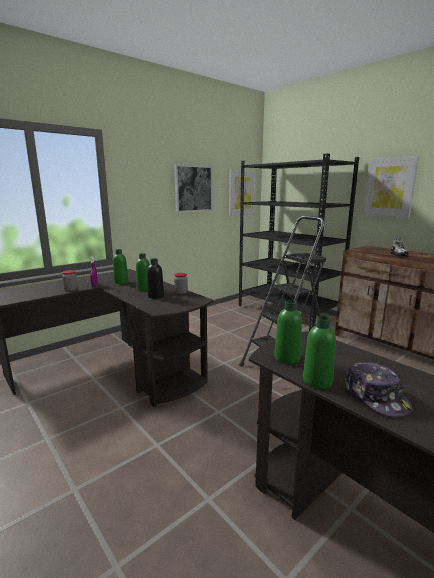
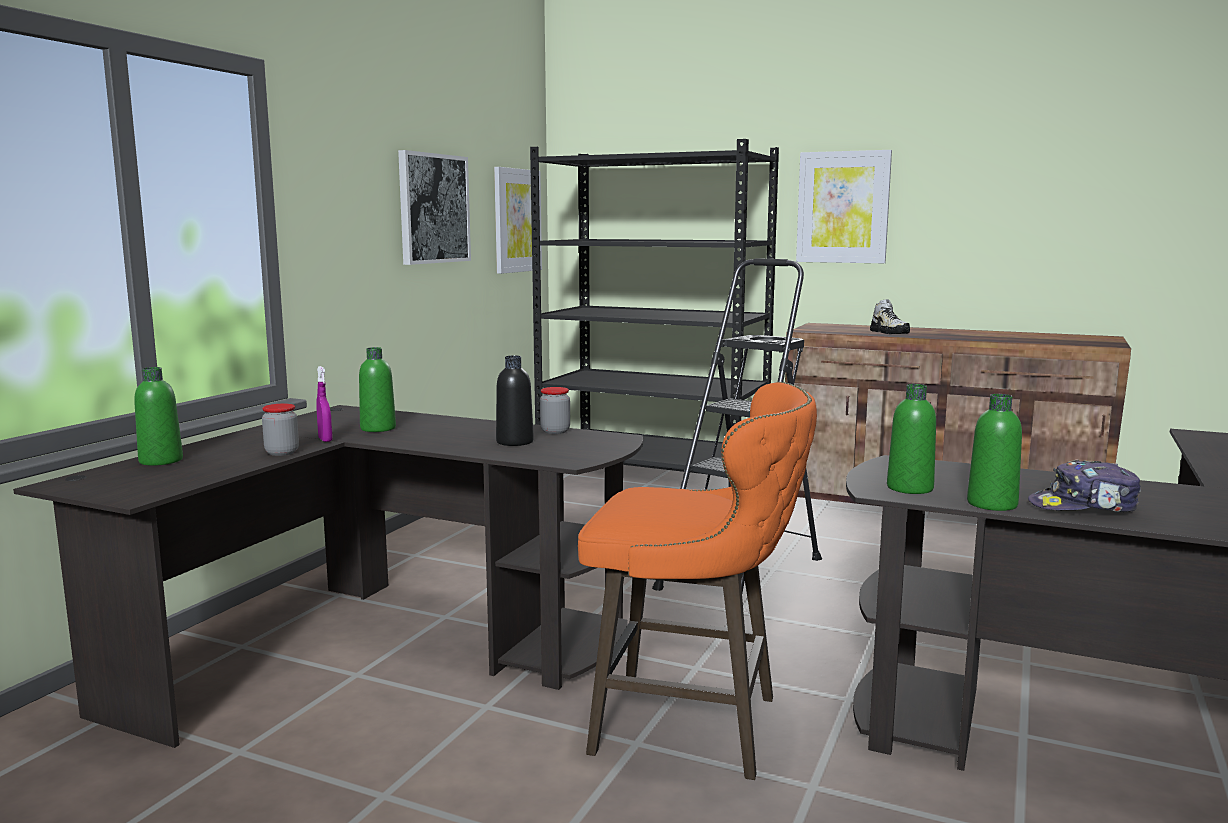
camera: 25 degrees left, 5 degrees down
(144, 288) = (459, 433): green bottle -> green bottle (161, 461)
(189, 444) = (696, 726): none -> orange stool
(376, 397) = (1084, 507): cap -> cap turned 135 degrees clockwise

